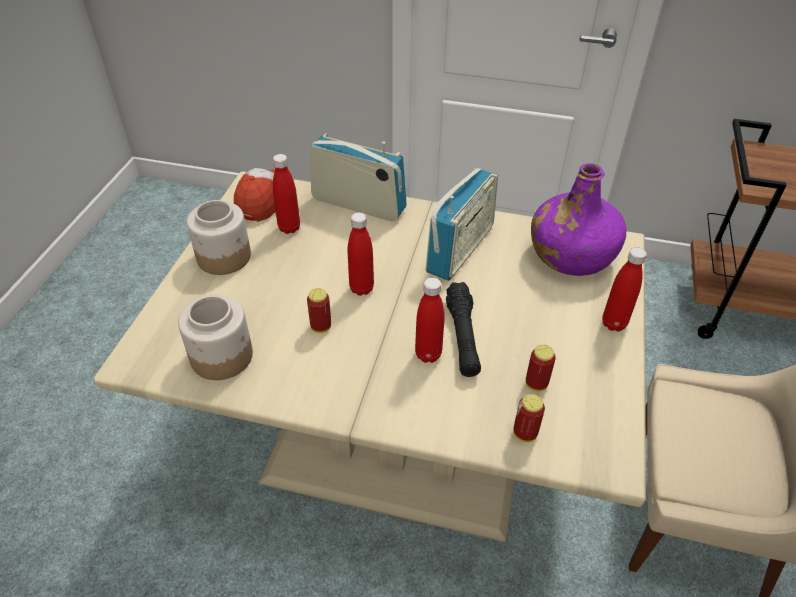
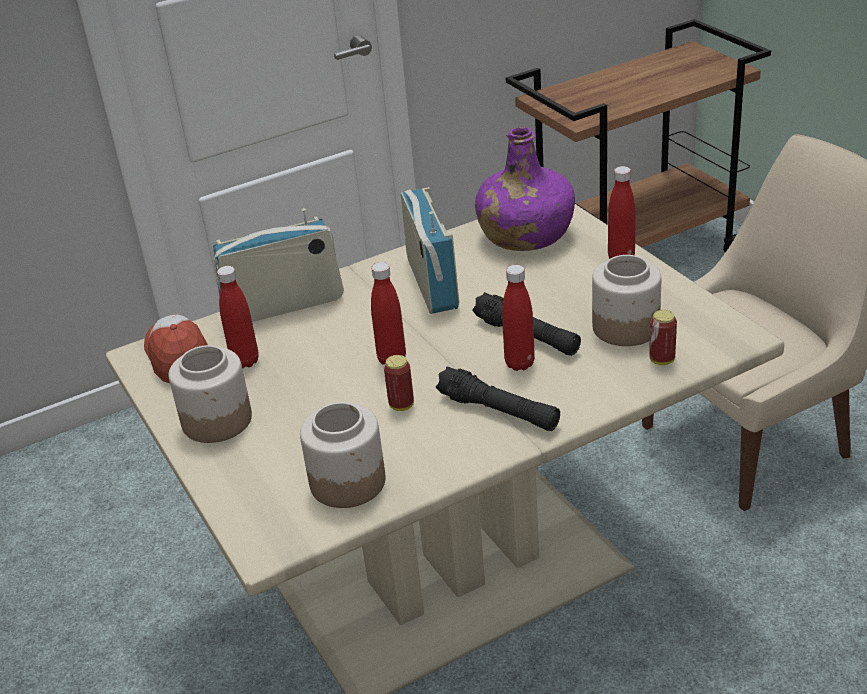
camera: 40 degrees left, 10 degrees down
(366, 380) = (498, 411): none -> black flashlight
(536, 384) = (625, 328): can -> jar

